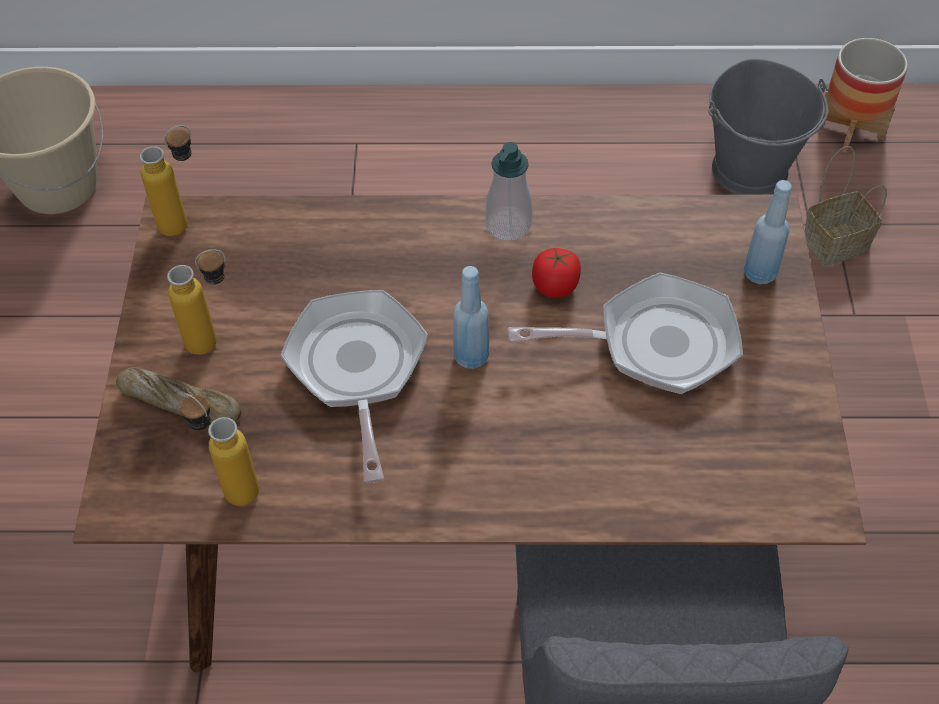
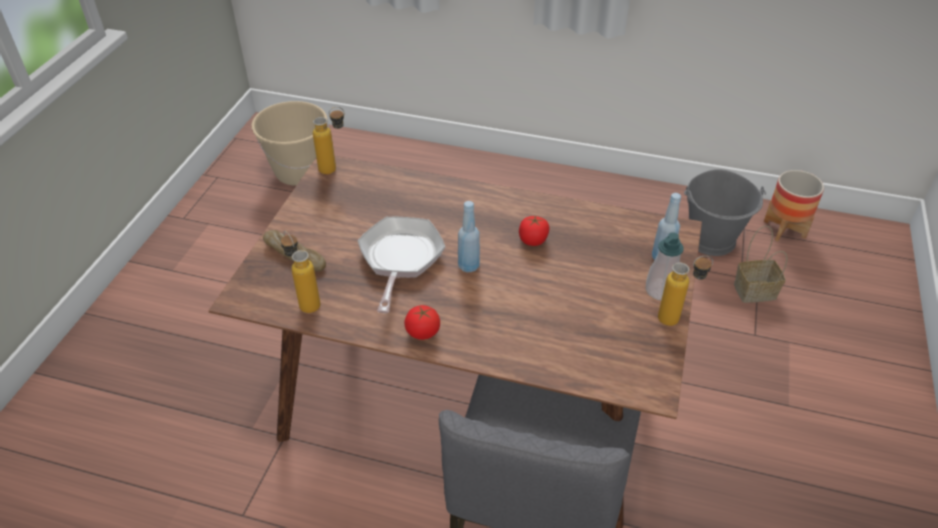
camera: 15 degrees right, 10 degrees down
(214, 340) = (326, 228): bottle -> bottle (677, 318)
(441, 493) = (422, 332): none -> tomato
(508, 225) = (517, 204): soap dispenser -> soap dispenser (660, 290)
(654, 343) = (582, 281): frying pan -> none

